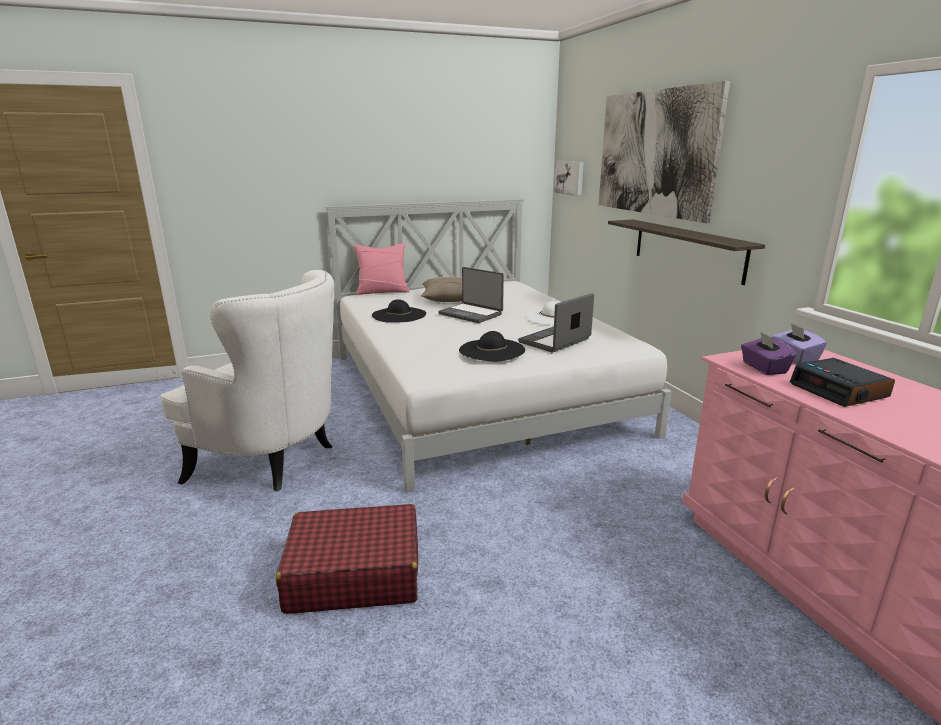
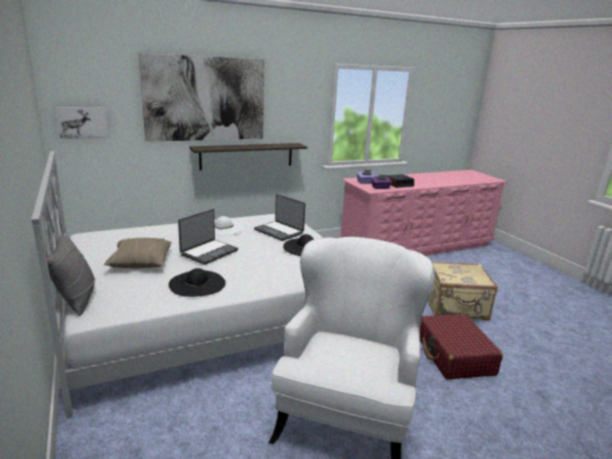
camera: 95 degrees left, 0 degrees up
(382, 291) = (76, 299): pink pillow -> grey pillow
(524, 625) = (455, 308): none -> beige suitcase

